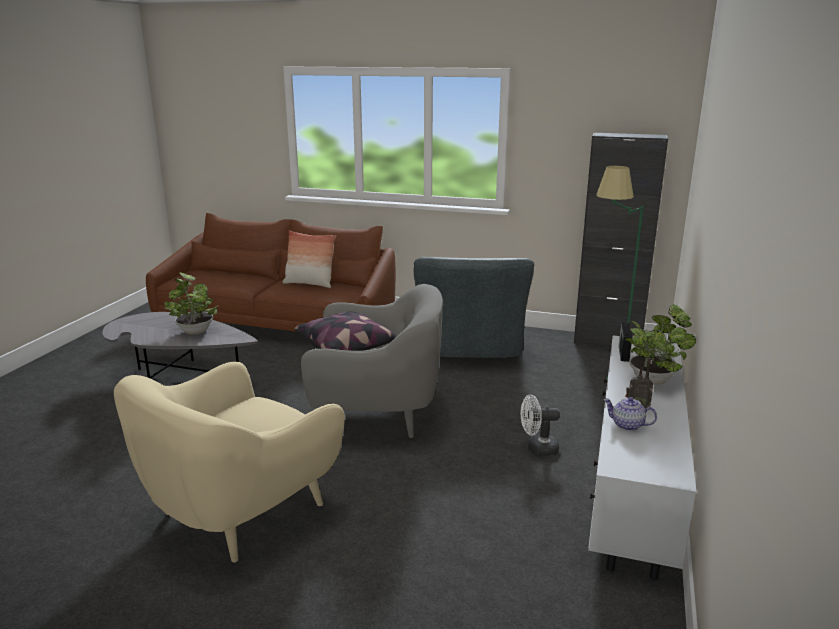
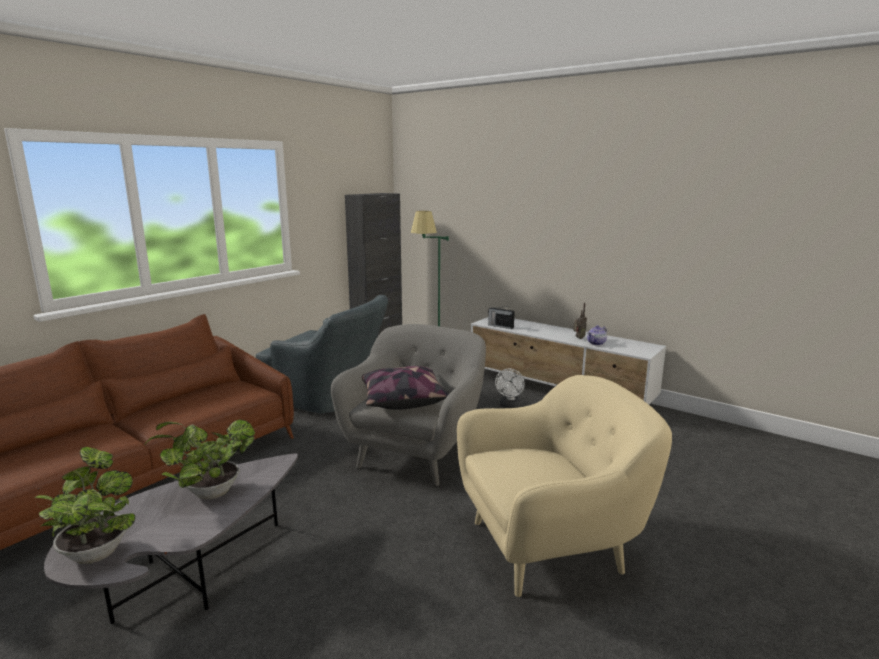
camera: 70 degrees left, 5 degrees down
(240, 511) = (550, 545): beige armchair -> beige armchair turned 75 degrees counterclockwise
(309, 284) = (176, 403): pillow -> none
(653, 379) = (540, 328): potted plant -> potted plant (96, 550)

